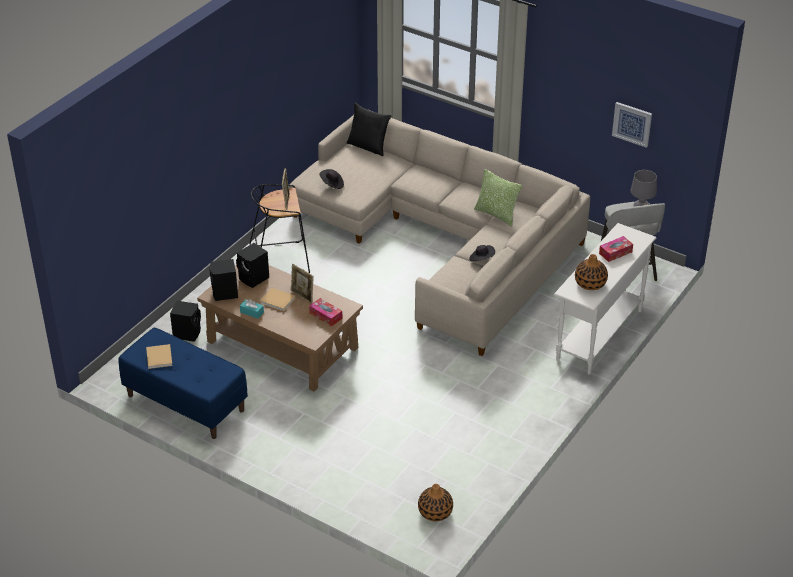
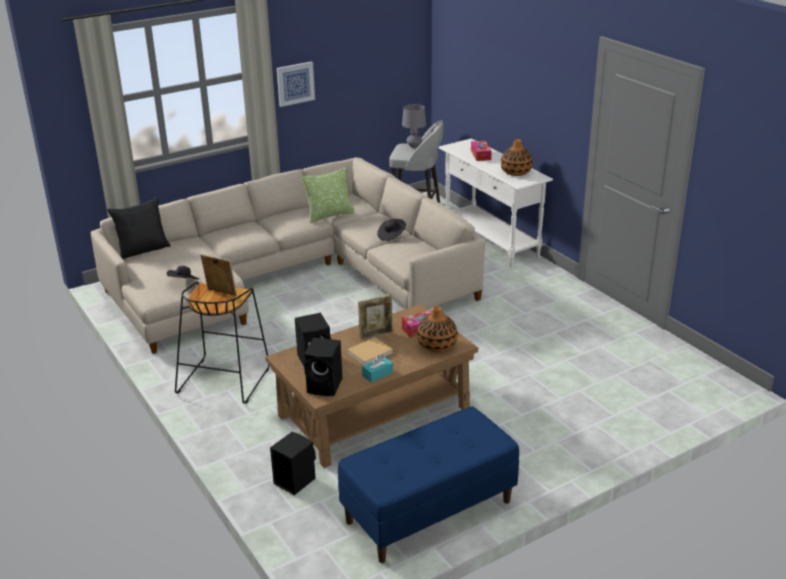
camera: 65 degrees left, 10 degrees down
(159, 358) = (408, 468): beige book -> none
(435, 512) = (693, 377): vase -> vase (437, 345)
(632, 124) = (372, 74): picture -> picture (295, 83)

